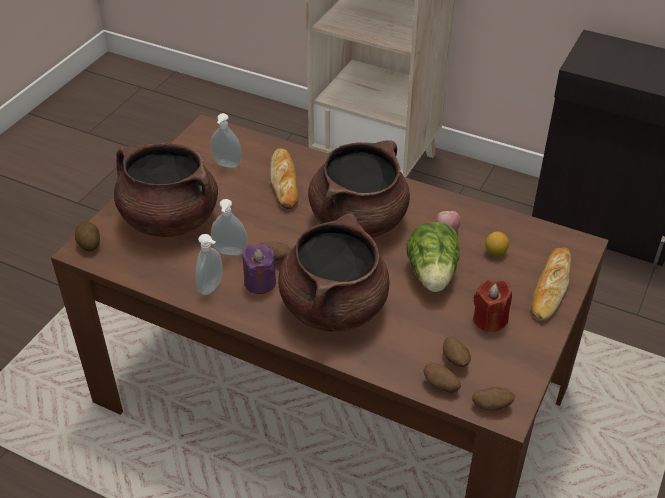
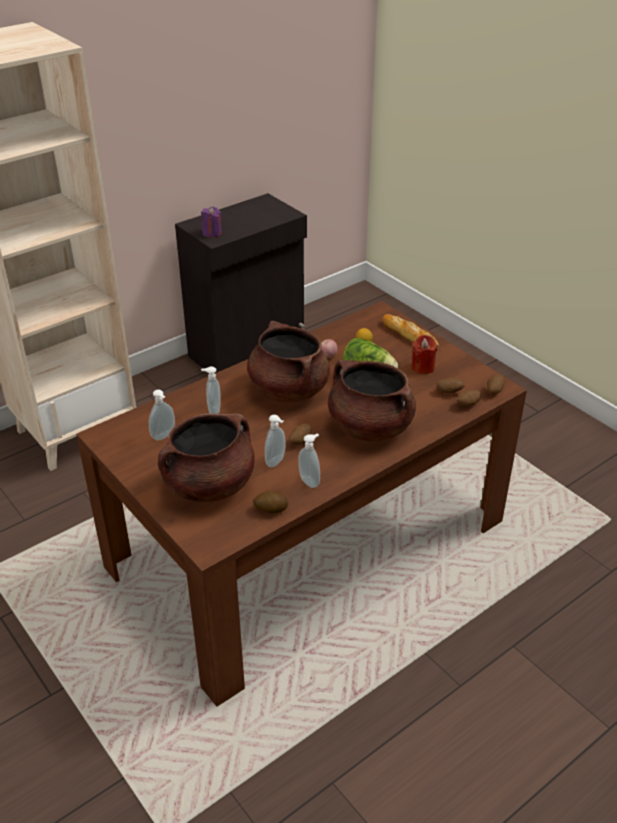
camera: 65 degrees left, 5 degrees down
(89, 243) = (203, 541): potato -> potato (270, 509)
(260, 282) = (321, 455): purple candle -> purple candle (212, 233)
(284, 182) = (213, 412): bread -> soap dispenser

